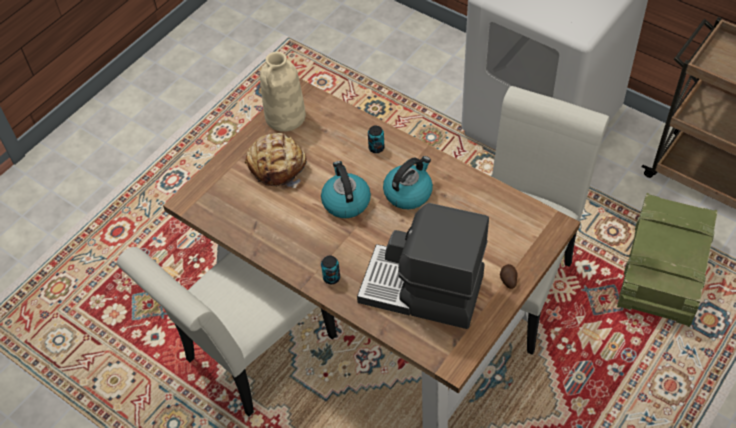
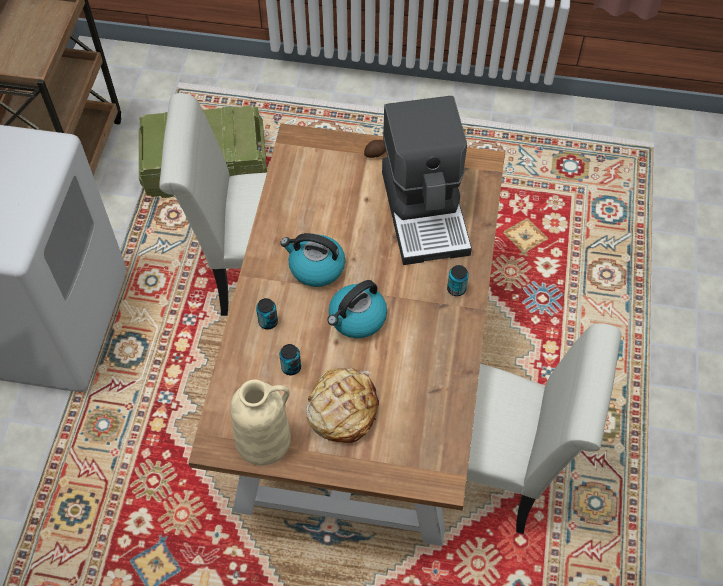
camera: 120 degrees left, 5 degrees up
(330, 149) = (291, 367): none -> can

